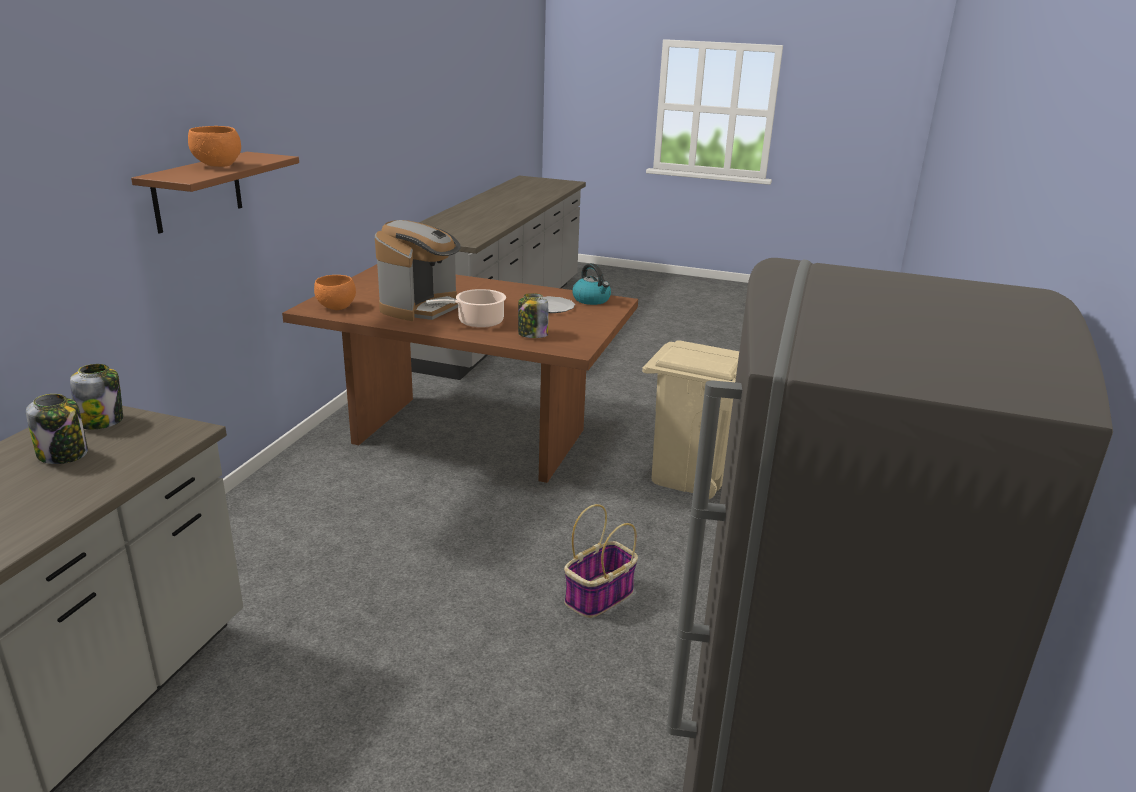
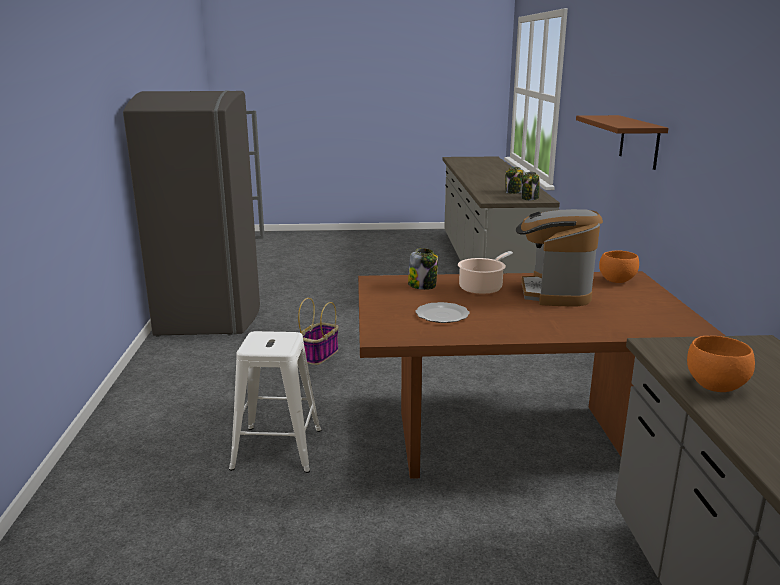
camera: 160 degrees right, 5 degrees down
(219, 165) = (618, 120): orange bowl -> orange bowl (714, 386)
(592, 300) = (410, 333): kettle -> none
(689, 476) = (276, 448): beige trash can -> white stool

